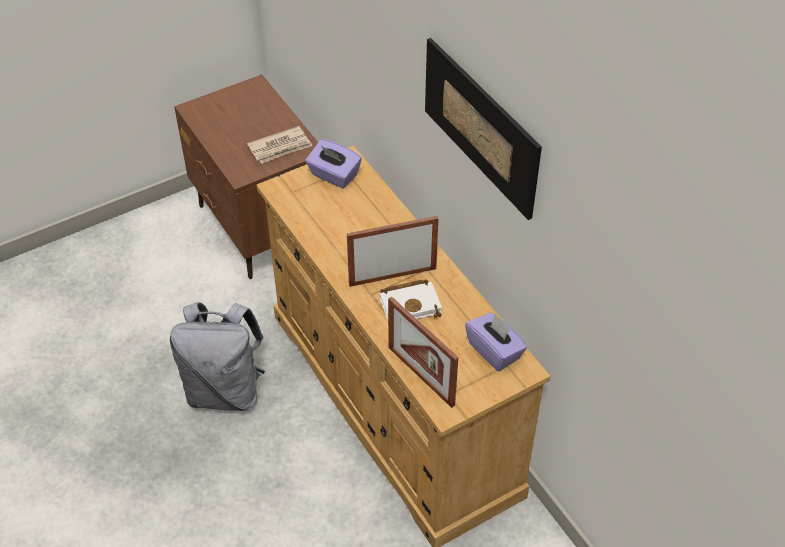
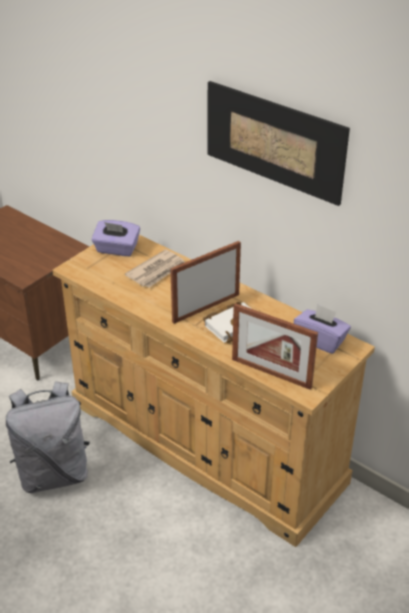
camera: 20 degrees left, 10 degrees down
(280, 147) = (48, 251): newspaper -> newspaper (157, 271)

